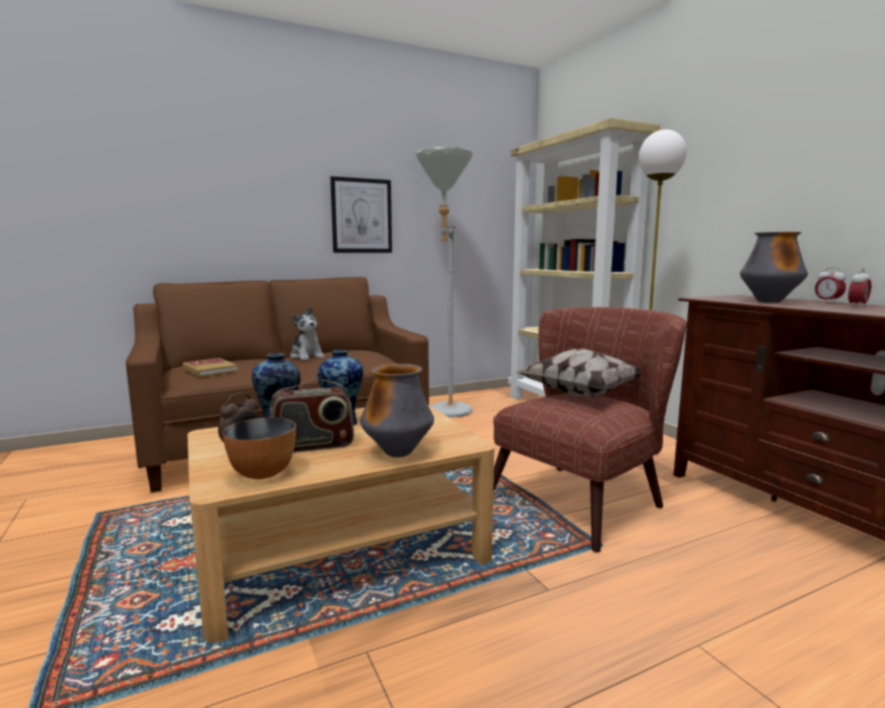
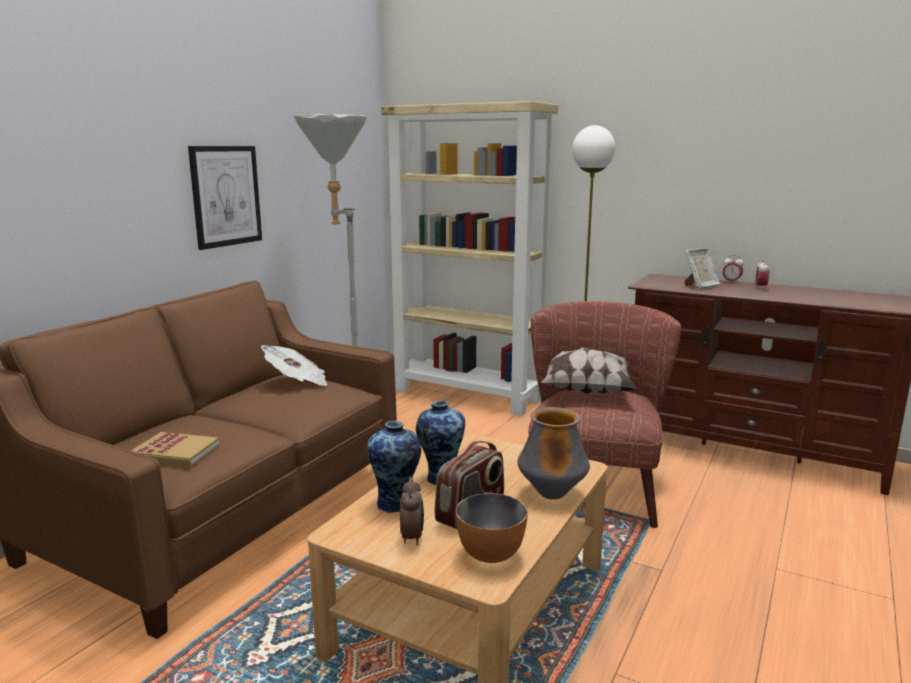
camera: 35 degrees left, 5 degrees up
(307, 356) = (246, 401): plush toy -> none
(357, 352) = (297, 382): none -> newspaper
(769, 301) = (700, 286): vase -> picture frame

